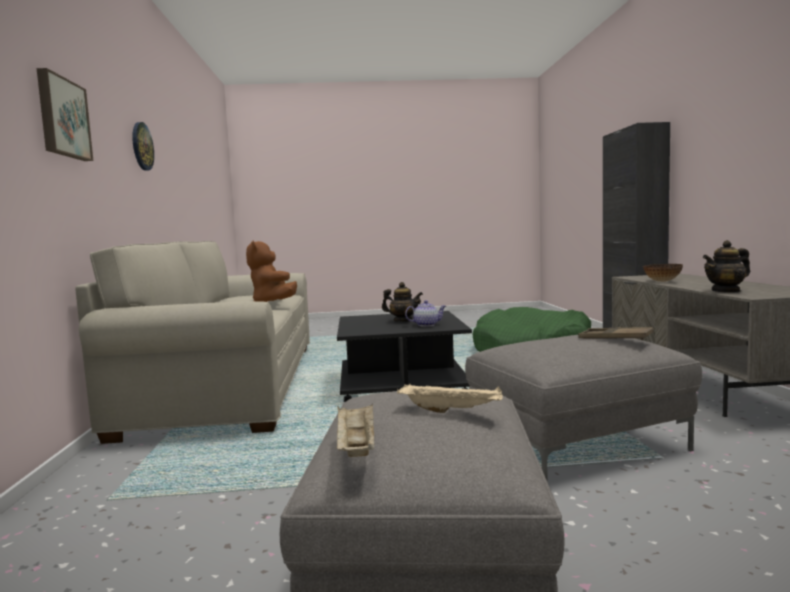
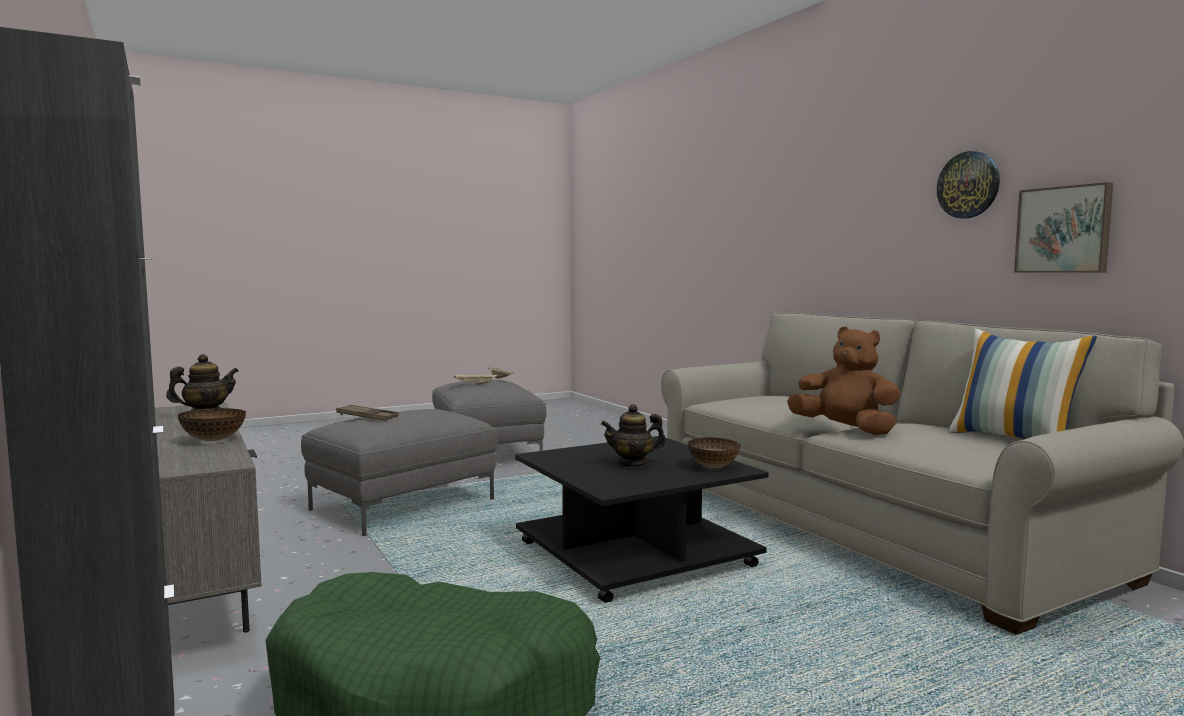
camera: 155 degrees right, 0 degrees up
(62, 118) = (811, 206): picture -> picture (1064, 230)
(227, 297) = (1014, 440): none -> pillow
(362, 318) = (713, 467): none -> bowl
(426, 325) = (584, 457): teapot -> none

